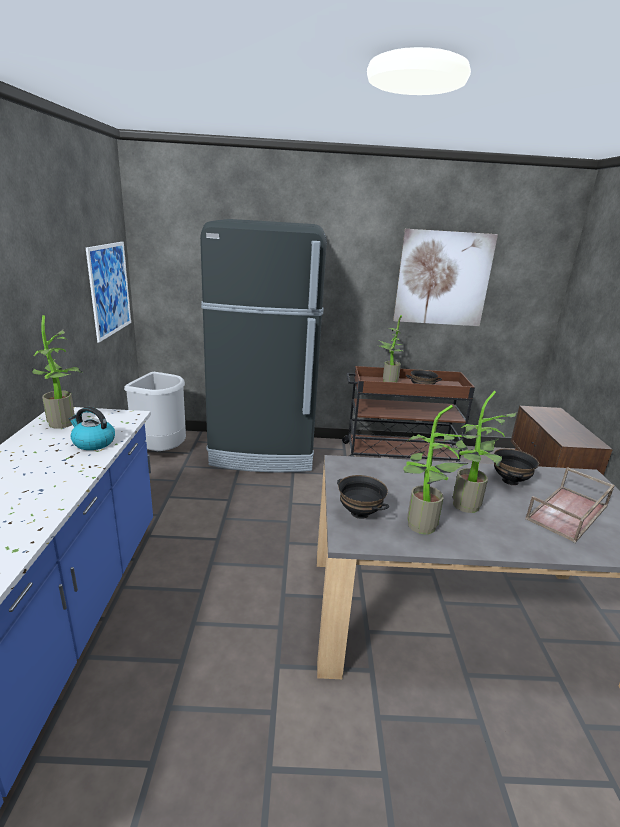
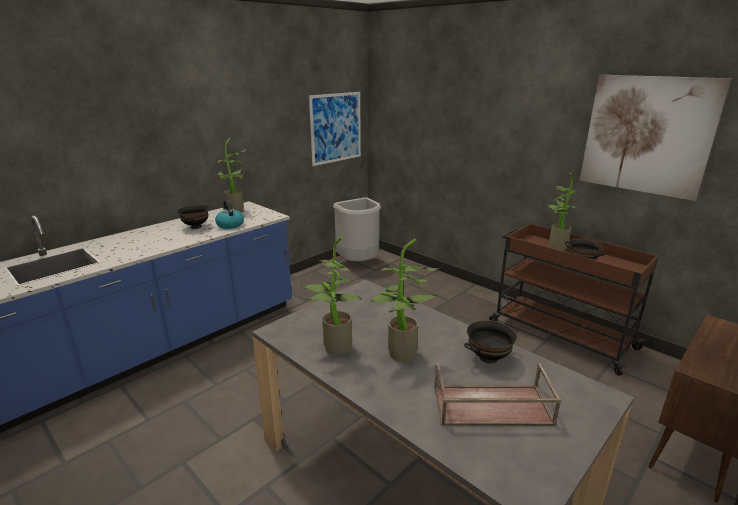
camera: 45 degrees right, 0 degrees up
(264, 452) = (431, 287): black fridge -> none
(360, 513) = (313, 321): black bowl -> black bowl (196, 227)

